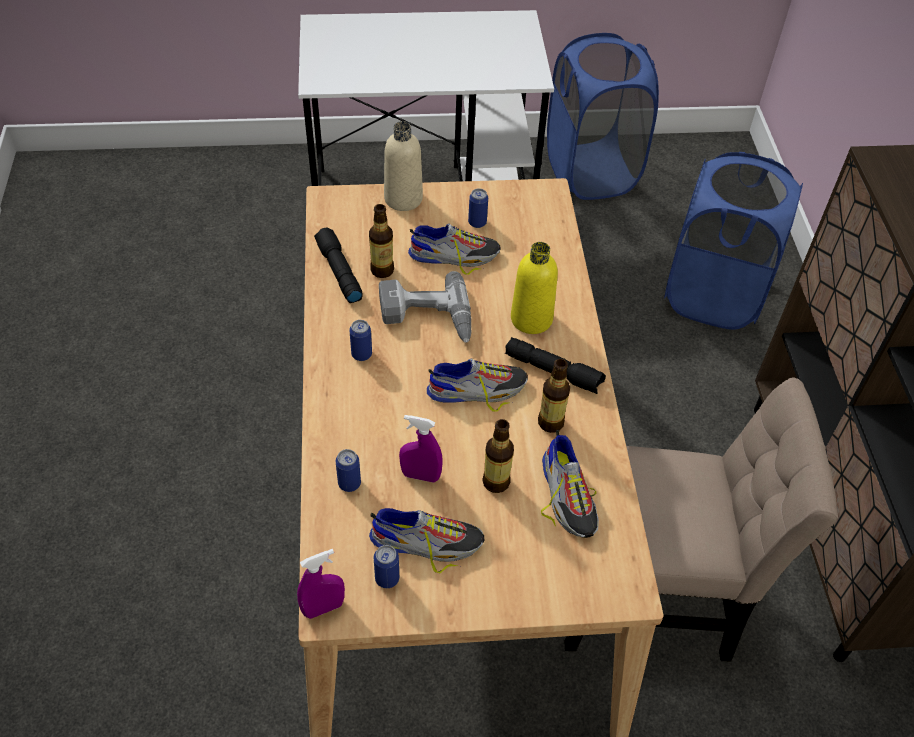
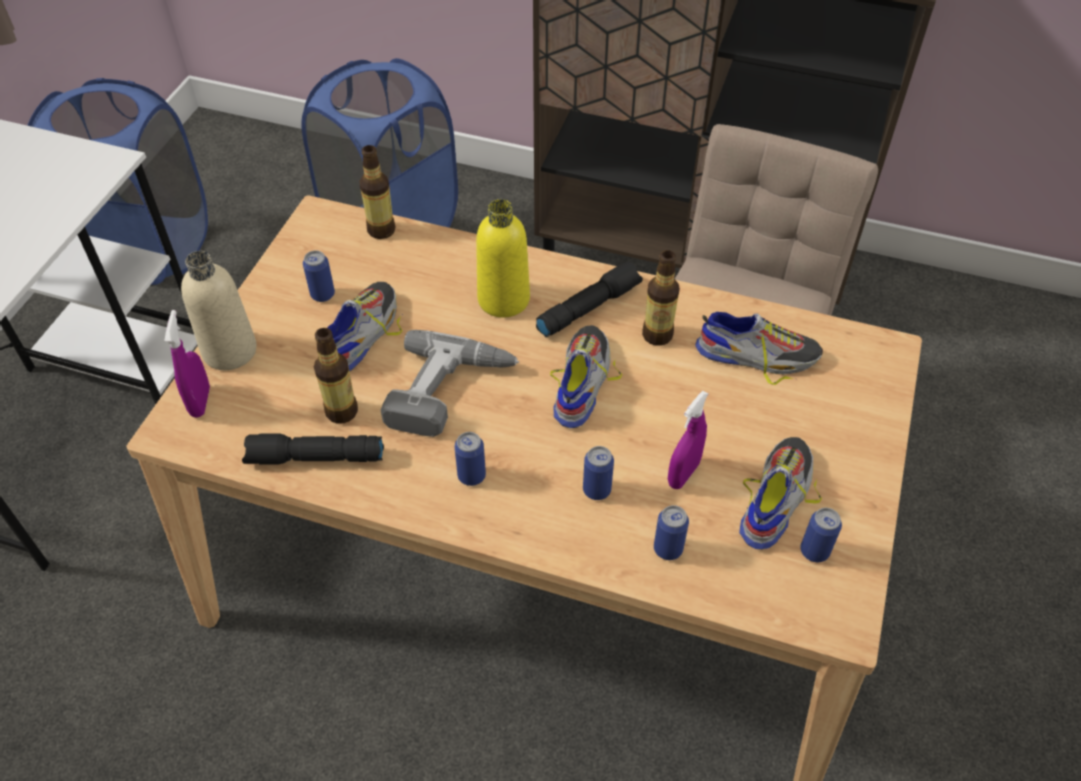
camera: 65 degrees left, 0 degrees up
(323, 608) = (837, 628): purple spray bottle -> purple spray bottle (200, 401)
(382, 427) = (596, 490): none -> can
(496, 482) = (718, 408): bottle -> bottle (381, 230)

